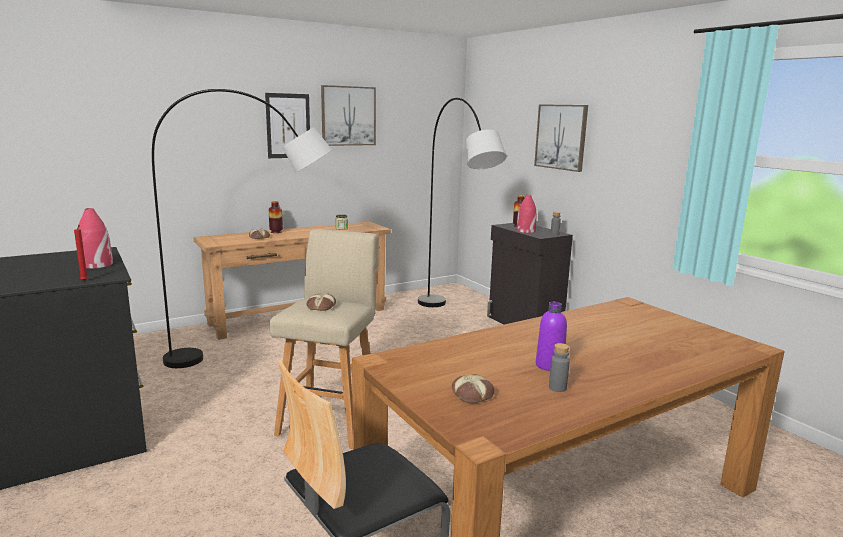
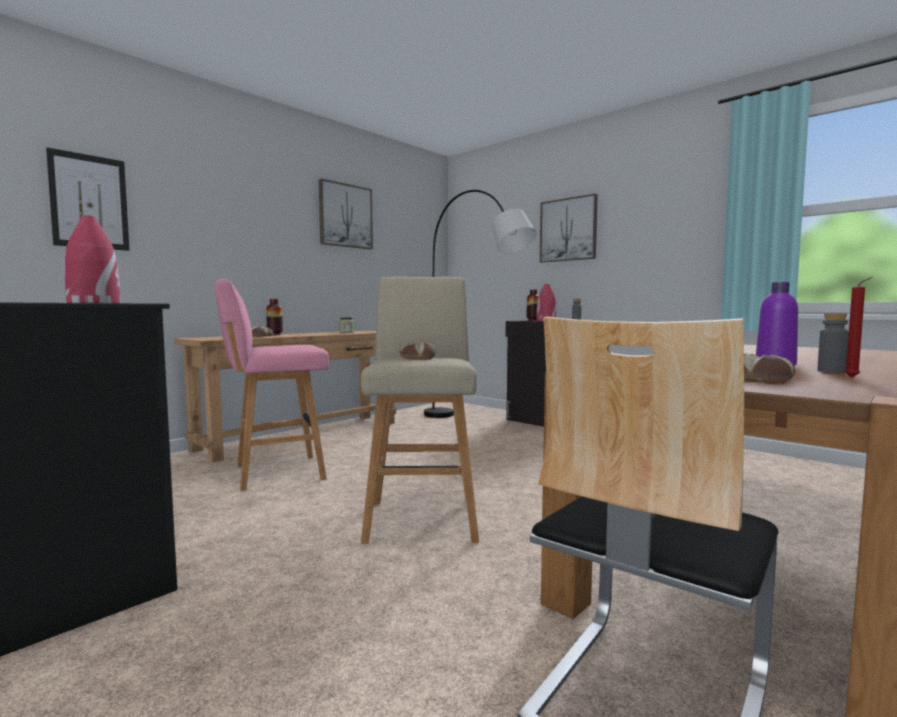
camera: 15 degrees left, 10 degrees down
(84, 281) = (94, 302): red candle -> red candle (854, 377)
(256, 357) = (275, 472): grey floor lamp -> pink stool
(288, 126) = (285, 218): picture -> picture (89, 201)

